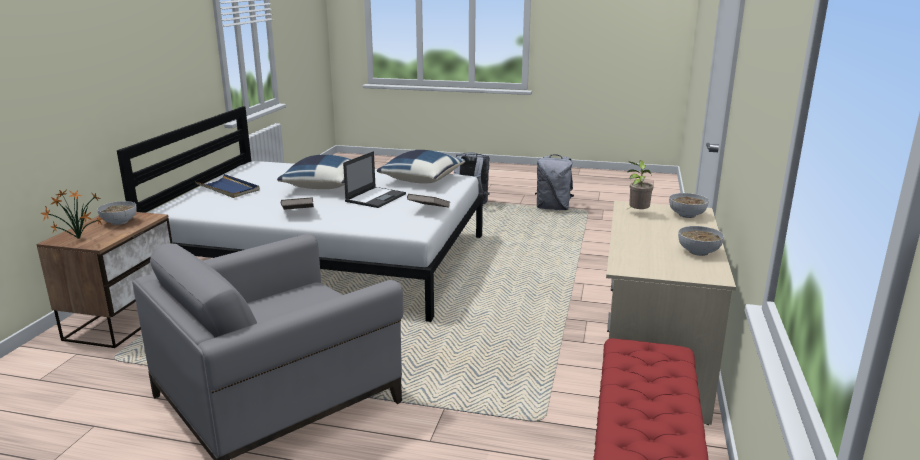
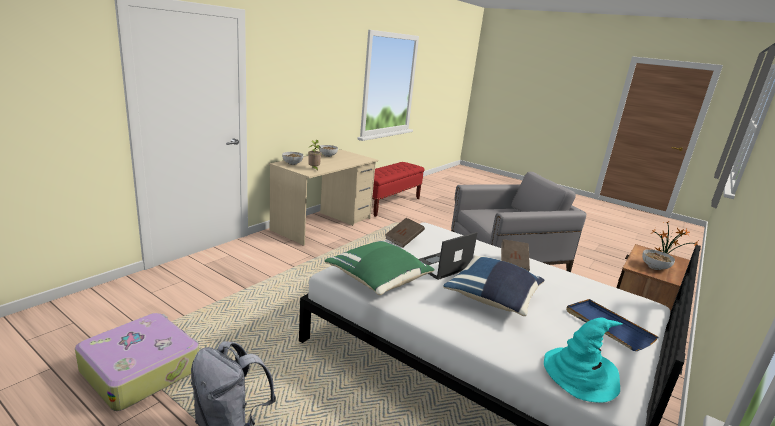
camera: 160 degrees left, 0 degrees up
(270, 165) = (580, 375): none -> turquoise hat
(421, 180) = (379, 281): blue pillow -> green pillow
(553, 208) = (142, 369): grey backpack -> suitcase

